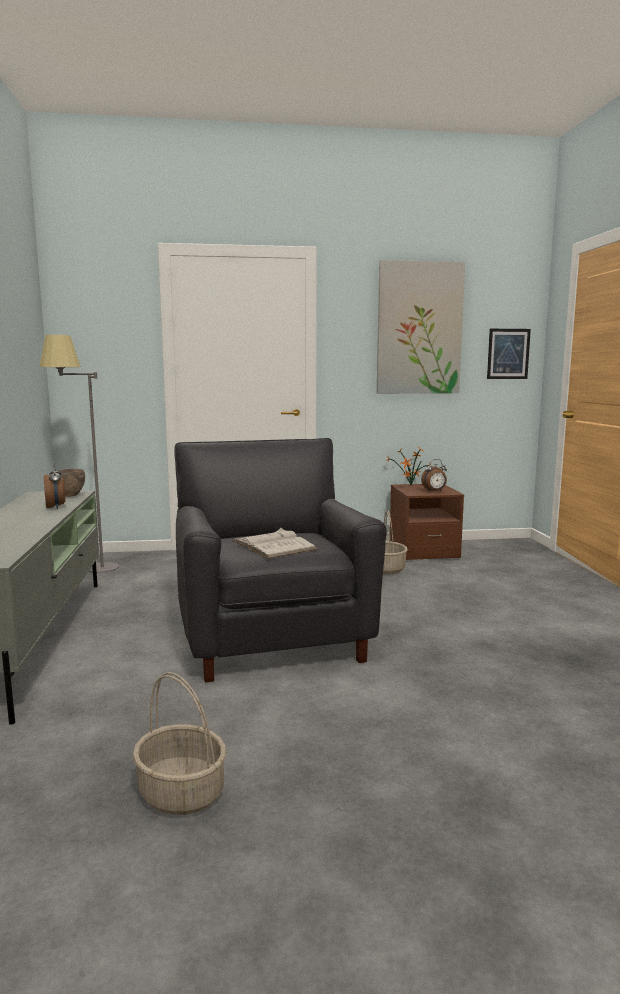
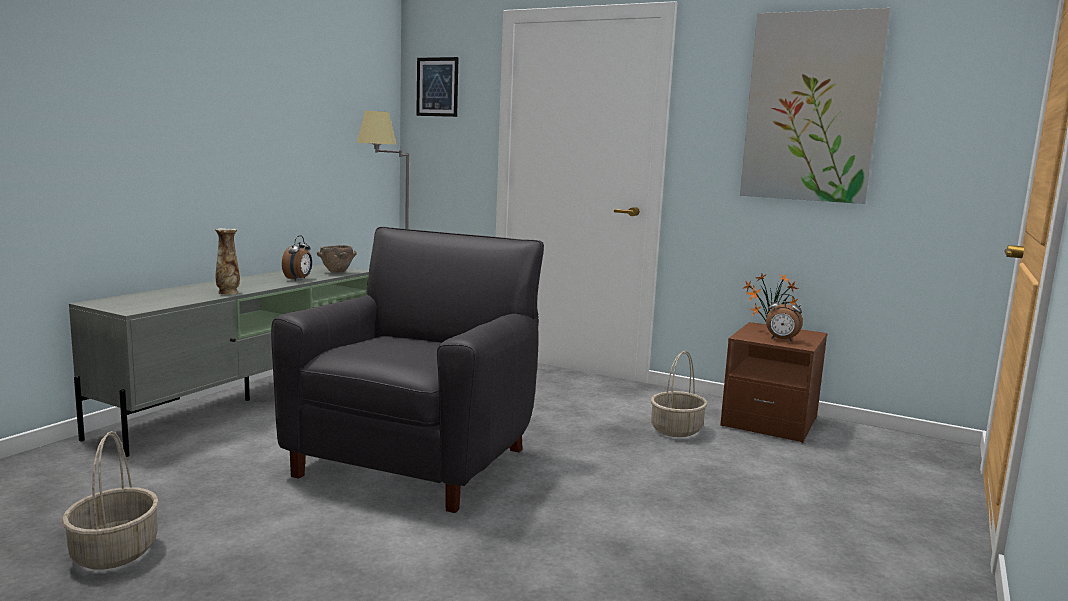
camera: 35 degrees right, 0 degrees up
(33, 529) = (228, 292): none -> vase
(273, 545) = (389, 350): white book -> none
(508, 354) = (960, 148): picture -> picture (437, 87)

